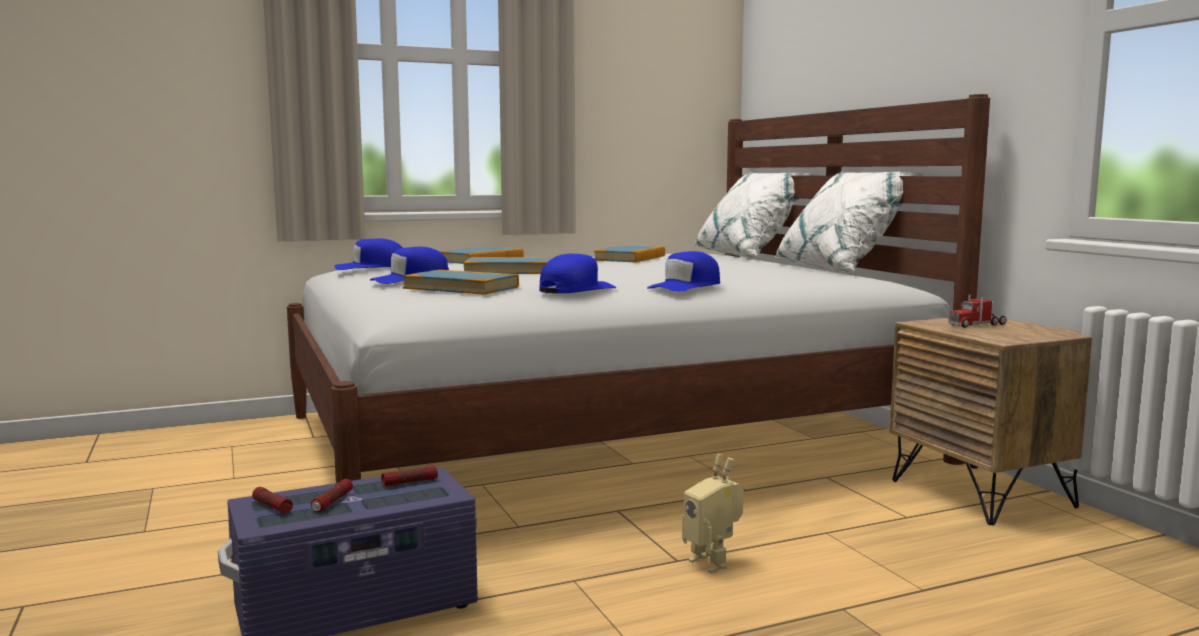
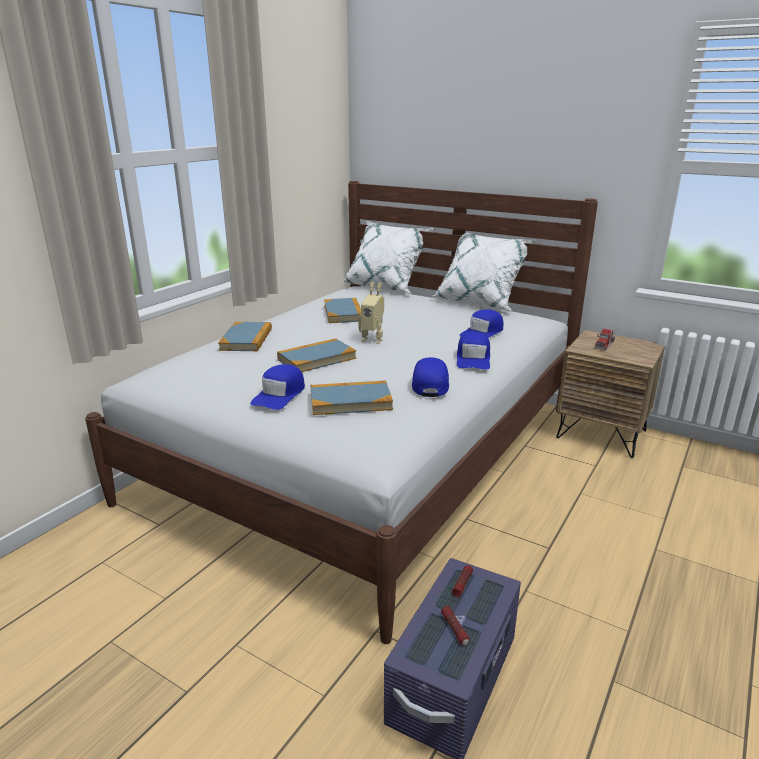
camera: 35 degrees left, 15 degrees up
(272, 507) = (428, 655): flashlight -> none
(371, 267) = (189, 376): blue cap -> blue cap (482, 332)
(712, 562) = (566, 541): toy robot -> toy robot (373, 339)

